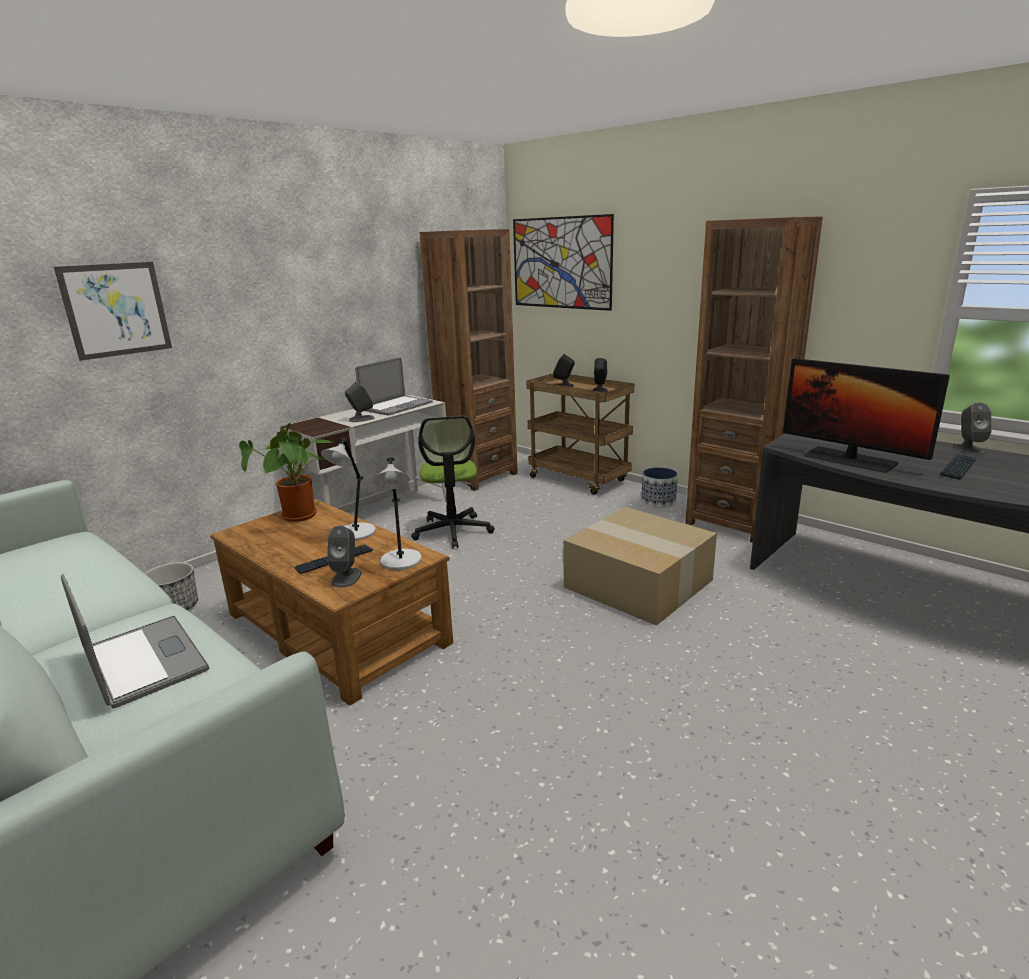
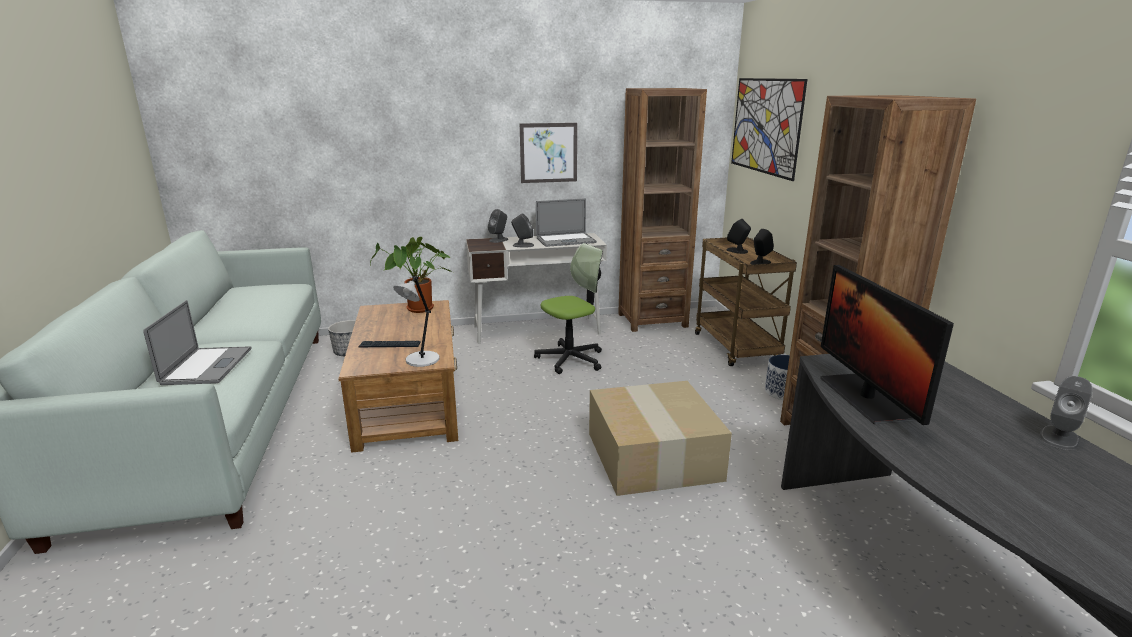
camera: 35 degrees right, 0 degrees up
(116, 310) = (356, 137): picture -> picture (548, 153)
(346, 577) = (377, 359): grey speaker -> grey speaker (498, 240)
(355, 534) = (429, 332): grey table lamp -> none
(453, 531) = (570, 359): office chair -> office chair turned 150 degrees counterclockwise
(958, 468) = (987, 450): keyboard -> none

